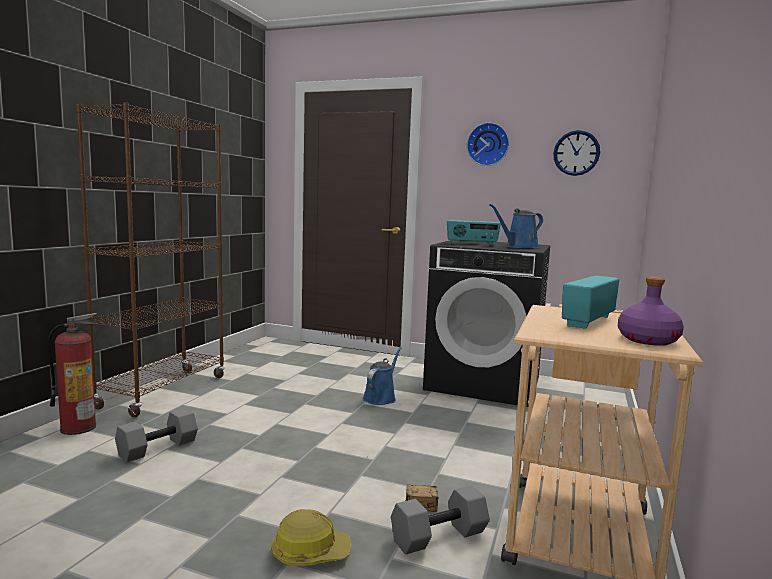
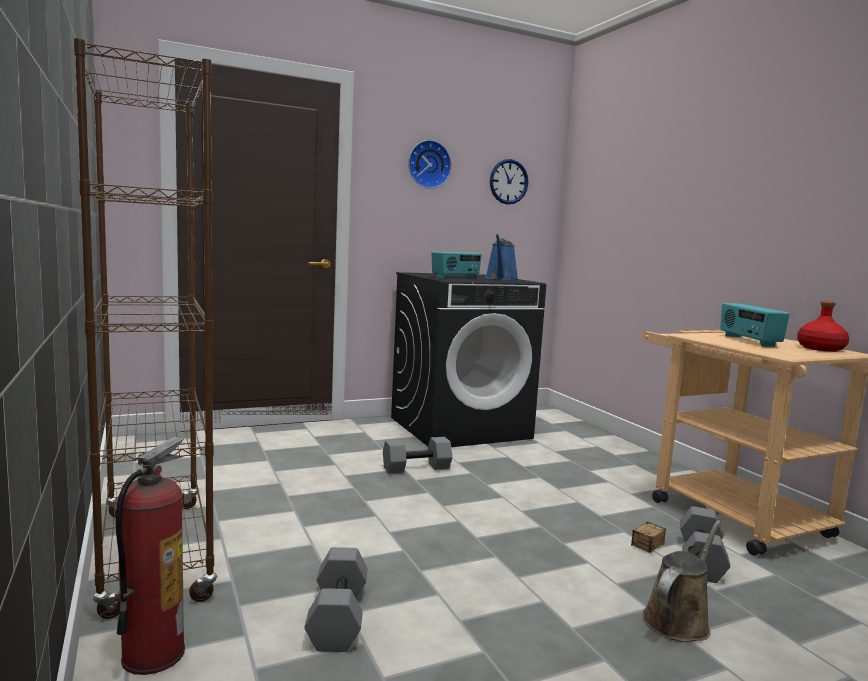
camera: 45 degrees left, 0 degrees up
(310, 552) = (678, 620): hard hat -> brown watering can
(381, 397) = (416, 468): blue watering can -> grey dumbbell
(647, 340) = (820, 348): purple bottle -> red bottle

